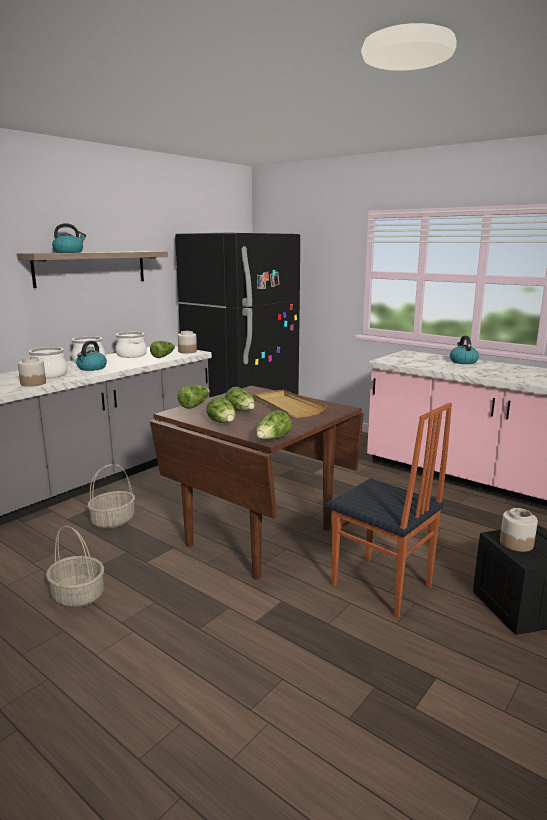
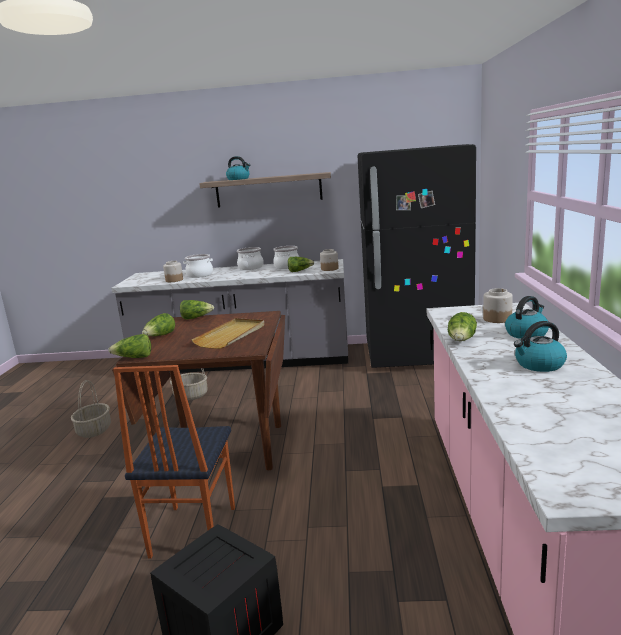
camera: 55 degrees right, 0 degrees up
(91, 368) = (232, 274): kettle -> kettle (539, 365)
(241, 411) = (197, 331): lettuce -> lettuce (461, 341)
(516, 543) = (207, 551): jar -> jar (497, 319)

